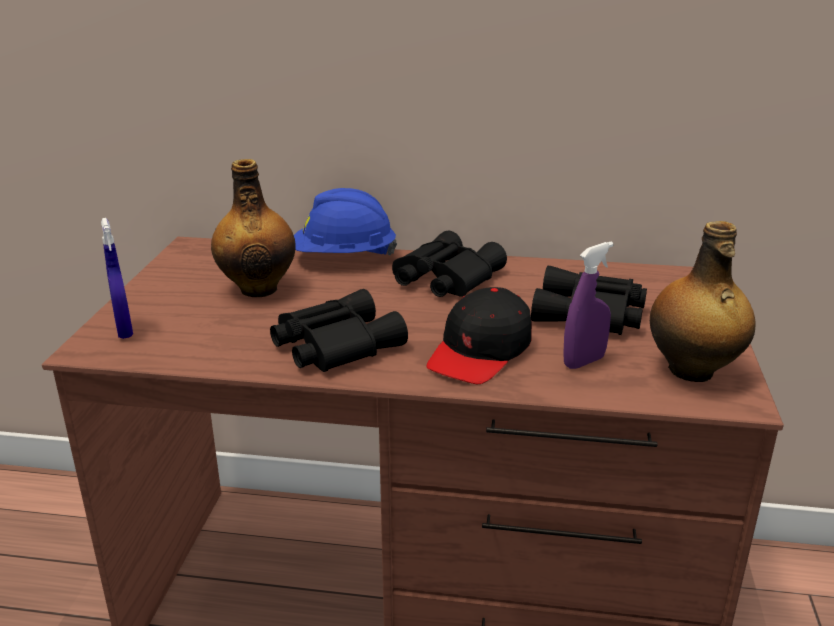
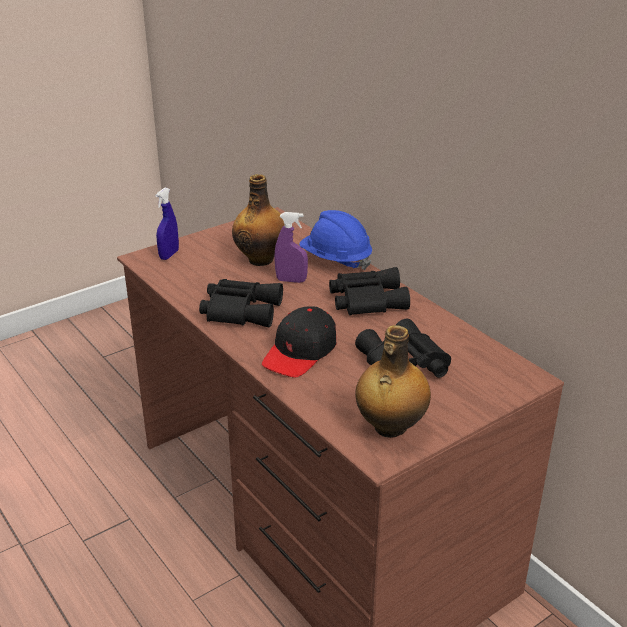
camera: 45 degrees right, 5 degrees up
(480, 352) = (300, 352): black cap -> black cap turned 45 degrees counterclockwise
(584, 362) = (342, 388): purple spray bottle -> purple spray bottle (291, 280)

